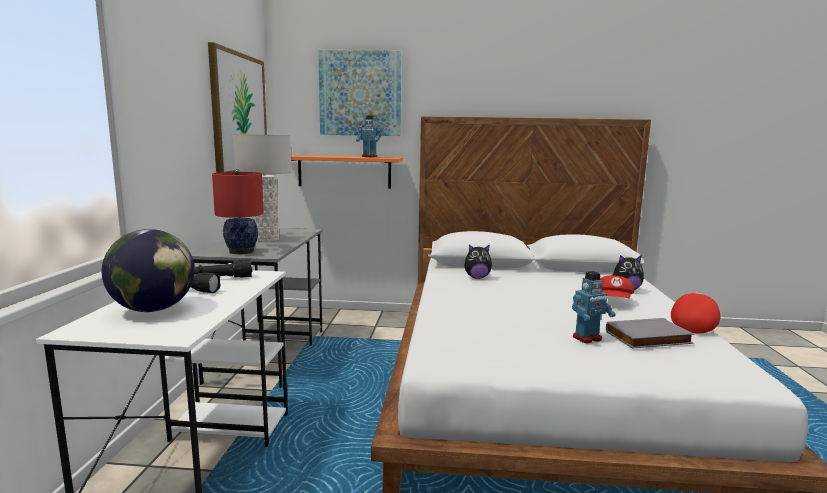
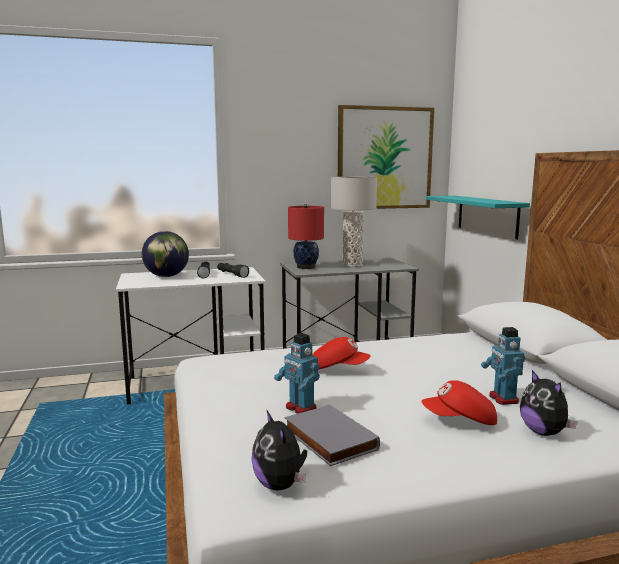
camera: 70 degrees right, 0 degrees up
(344, 171) = (487, 215): orange shelf -> turquoise shelf
(360, 93) = (504, 129): picture -> none
(369, 156) = (492, 200): toy robot -> toy robot (502, 399)
(477, 277) = (455, 350): plush toy -> plush toy (280, 485)
(693, 324) = (421, 475): red cap -> red cap (338, 368)

